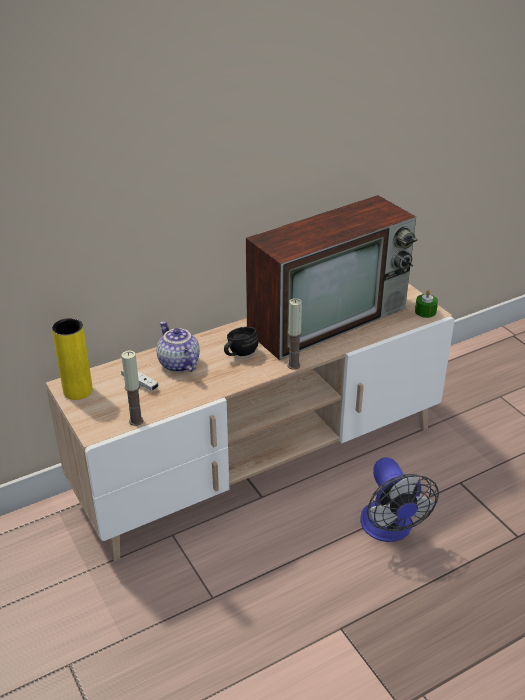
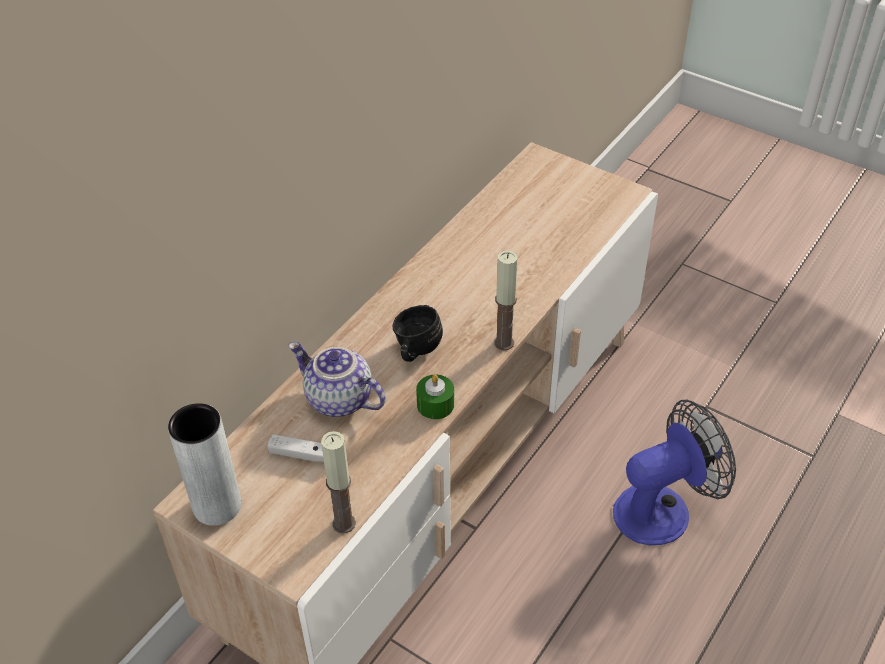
camera: 25 degrees left, 10 degrees up
(78, 391) = (217, 506): yellow vase -> grey vase
(329, 318) = (500, 247): television -> none
(389, 529) = (663, 509): fan -> fan turned 75 degrees counterclockwise
(425, 311) = (617, 194): green candle -> green candle (435, 404)

